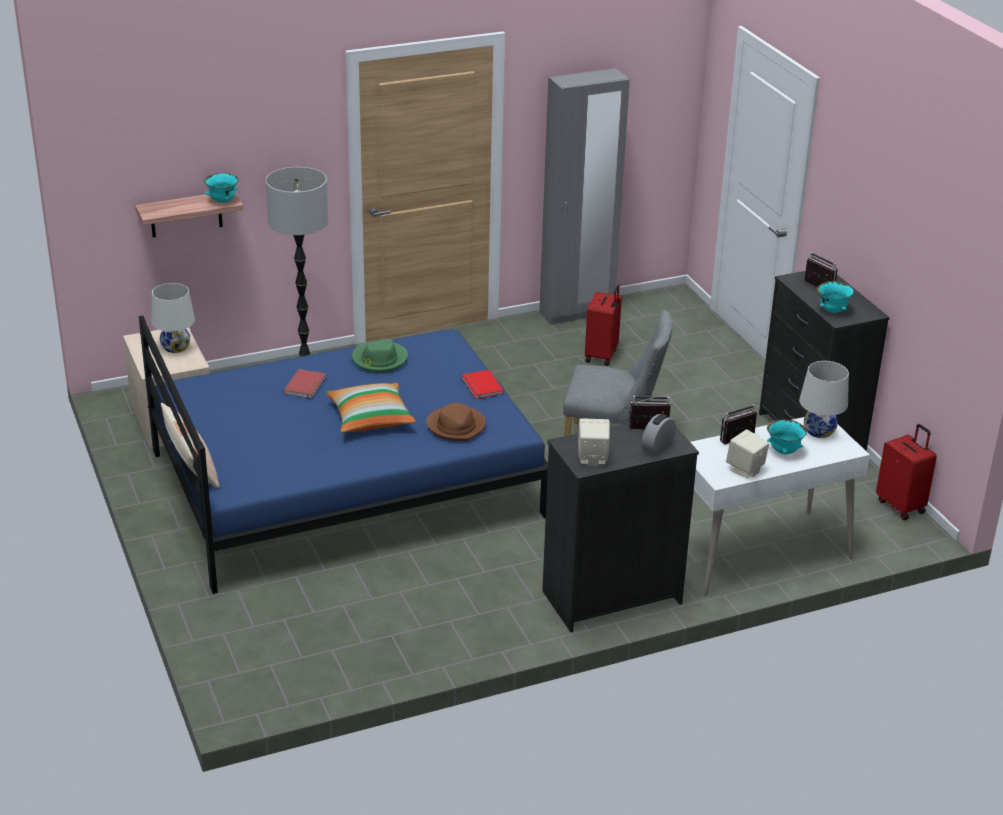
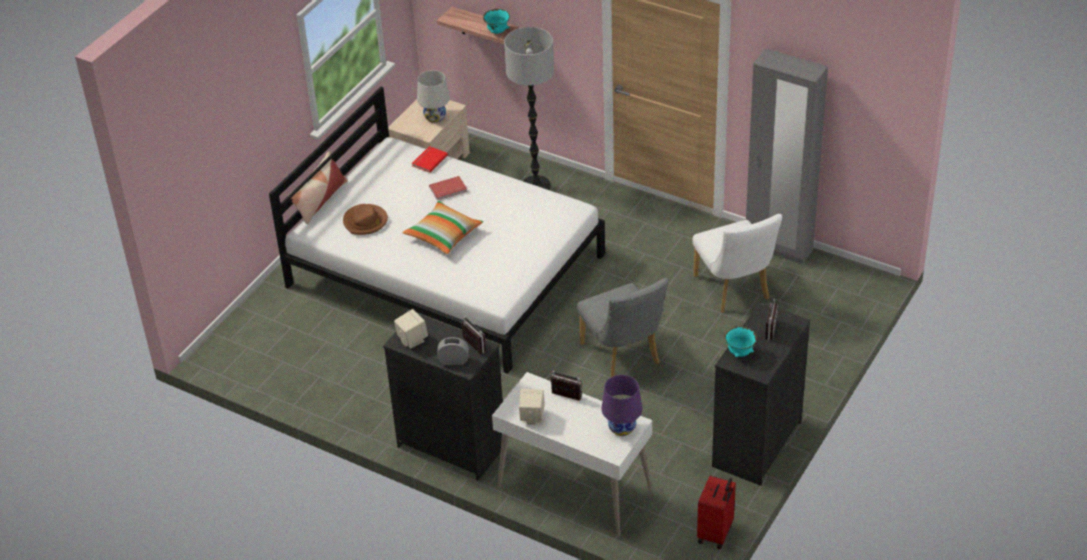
camera: 55 degrees right, 10 degrees up
(345, 482) = (446, 269): blue bed -> white bed
(379, 359) = (515, 199): green hat -> none
(456, 426) = (475, 273): brown hat -> brown hat (365, 221)
(481, 386) = (534, 256): red book -> red book (428, 160)
(602, 356) = (734, 291): red suitcase -> white chair
(784, 451) = (575, 424): turquoise bowl -> none
(819, 431) = (622, 428): white table lamp -> purple table lamp

